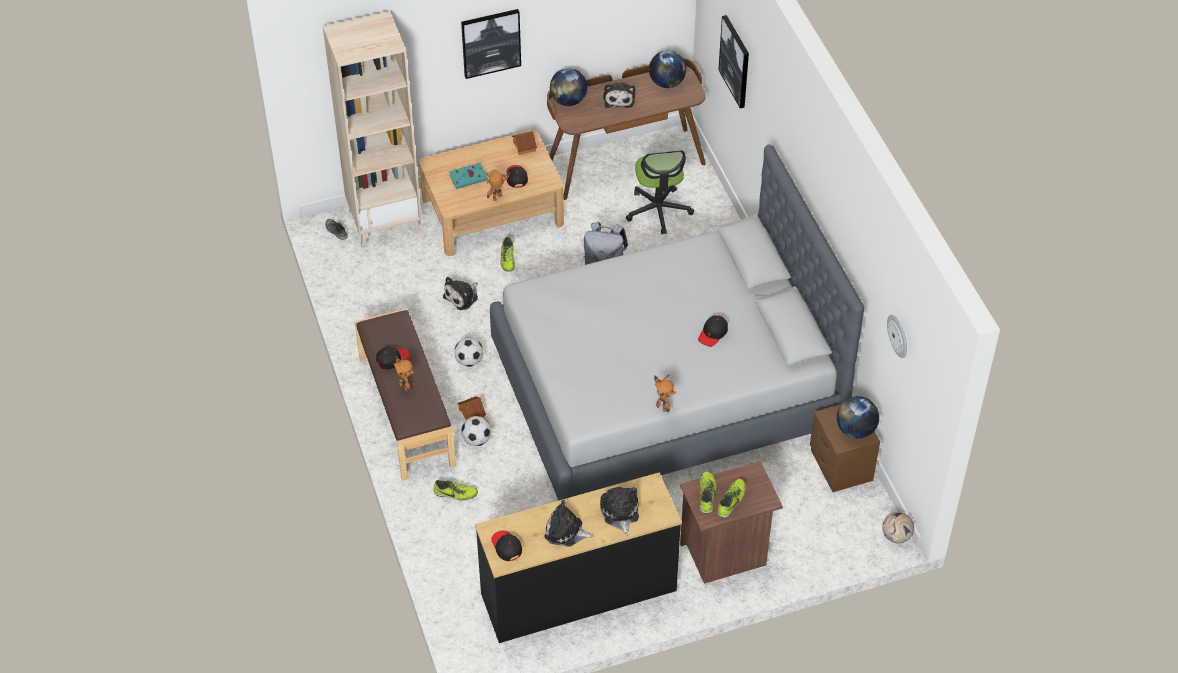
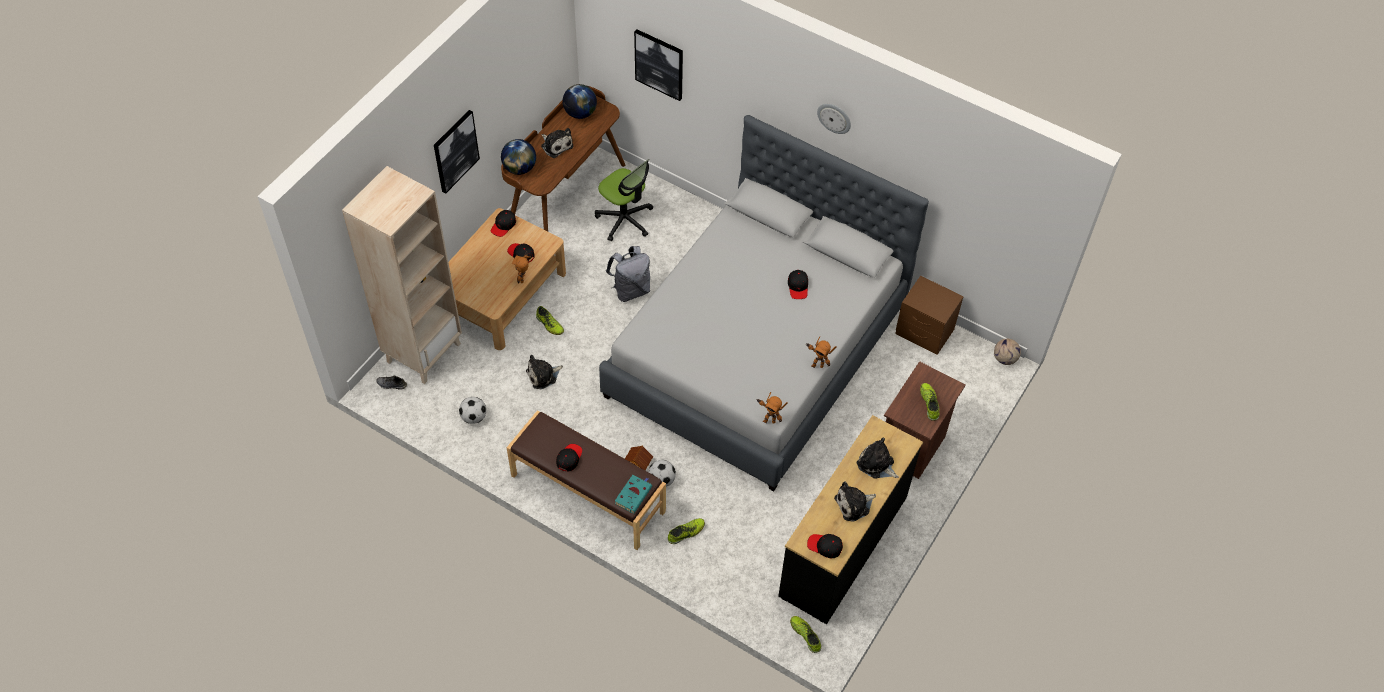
camera: 40 degrees left, 5 degrees up
(405, 386) = (600, 473): toy robot -> toy robot (769, 420)
(462, 297) = (543, 375): plush toy -> plush toy turned 60 degrees clockwise
(469, 177) = (484, 275): turquoise book -> turquoise book (633, 494)
(469, 361) = (597, 423): football -> football (474, 417)
(525, 146) = (503, 225): toy house -> black cap
(707, 495) = (909, 410): shoe -> shoe (805, 635)
(855, 430) = (940, 298): globe -> none
(898, 336) = (978, 206): wall clock -> wall clock (834, 117)

